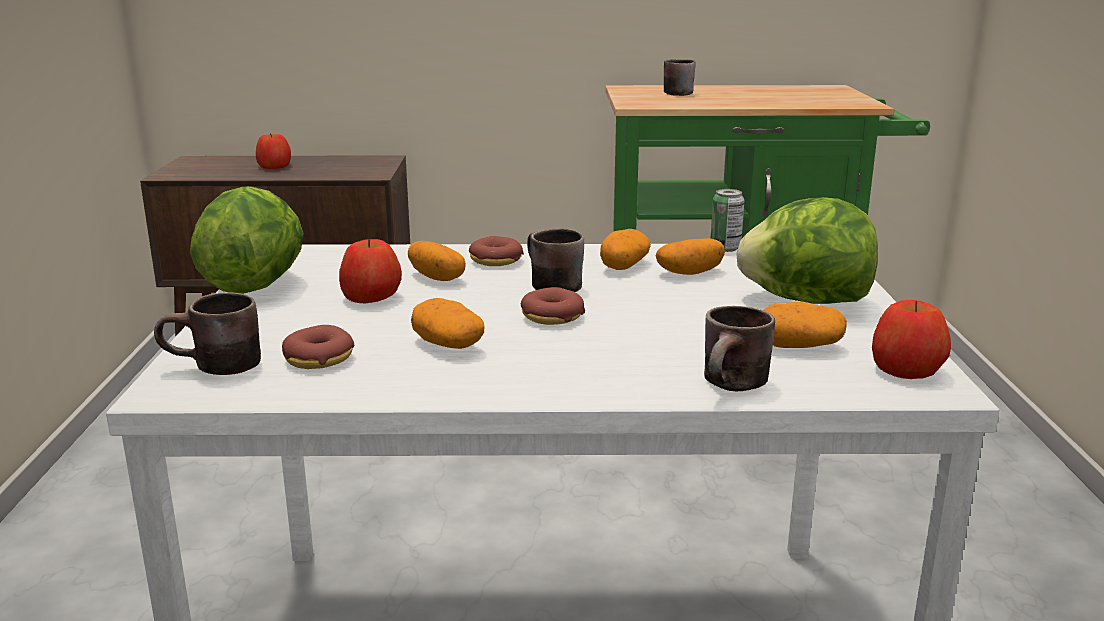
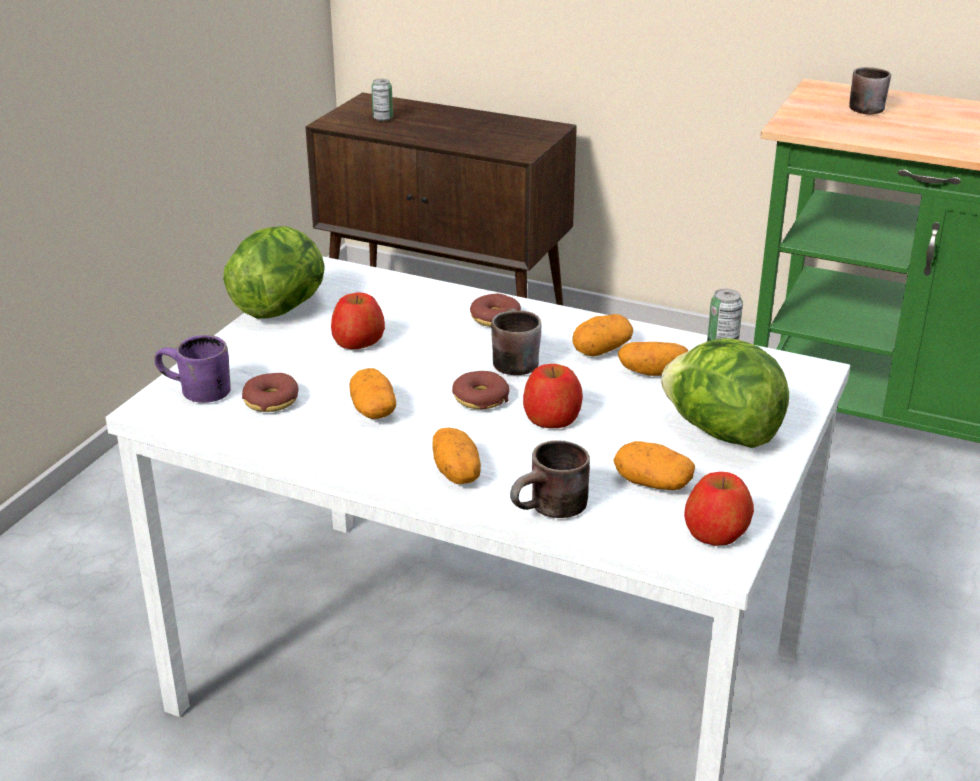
camera: 25 degrees right, 10 degrees up
(214, 369) = (195, 393): brown mug -> purple mug
(217, 168) = (383, 118): none -> can
(274, 166) = (436, 124): apple -> apple (552, 418)
(437, 277) = (428, 329): potato -> potato (456, 472)

